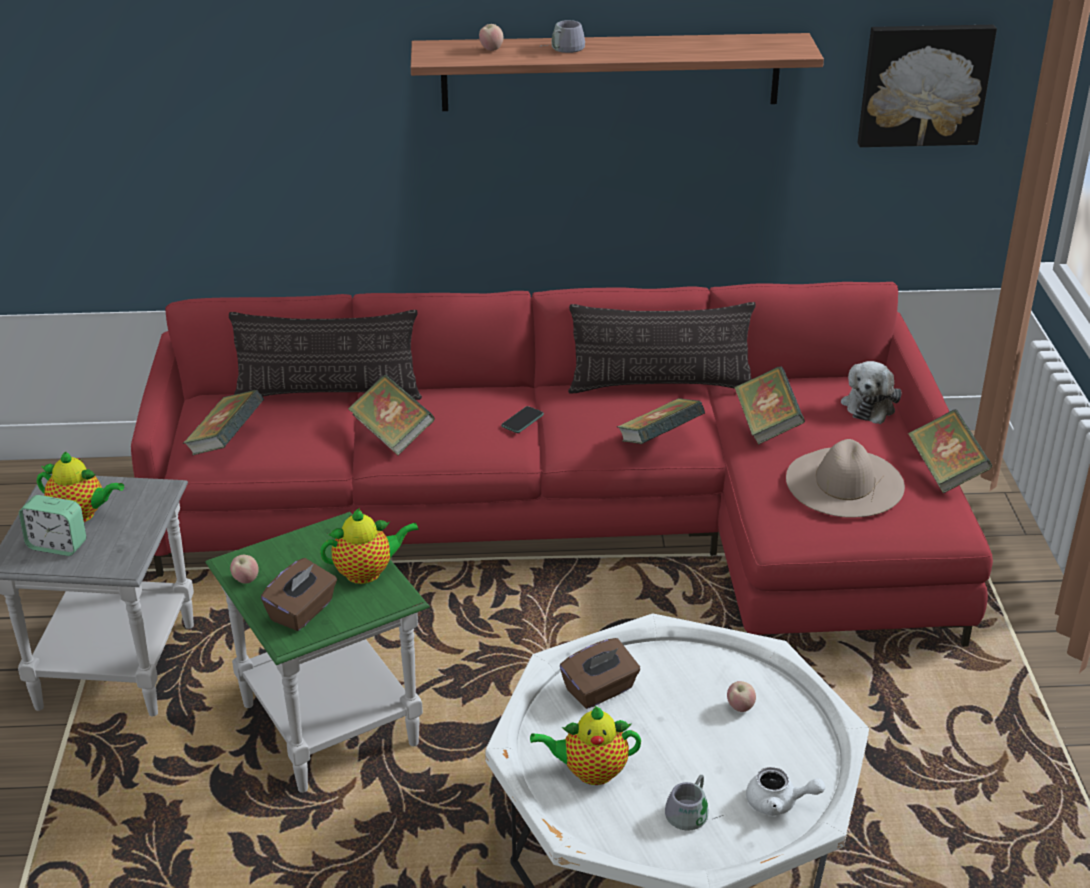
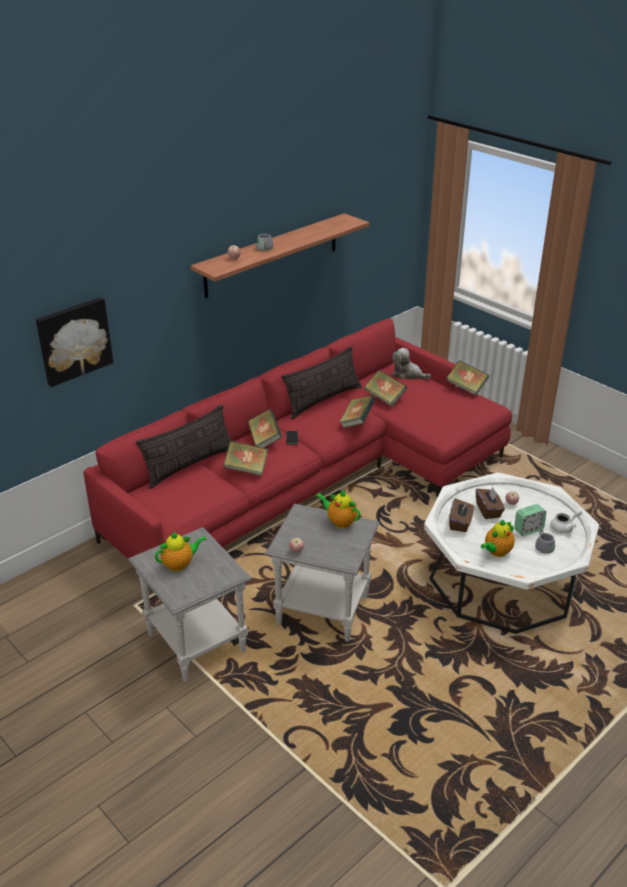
camera: 40 degrees left, 0 degrees up
(57, 545) = (190, 582): alarm clock -> alarm clock (528, 530)
(226, 443) = (177, 507): book -> book (265, 439)
(302, 611) = (338, 549): brown tissue box -> brown tissue box (488, 510)
(331, 726) = (324, 610): green side table -> grey side table
(367, 572) = (339, 522): teapot -> teapot turned 90 degrees counterclockwise
(844, 482) = (441, 406): beige hat -> none
(869, 405) = (408, 375): plush toy -> plush toy turned 135 degrees clockwise
(923, 84) = (383, 224): picture -> picture (74, 340)

